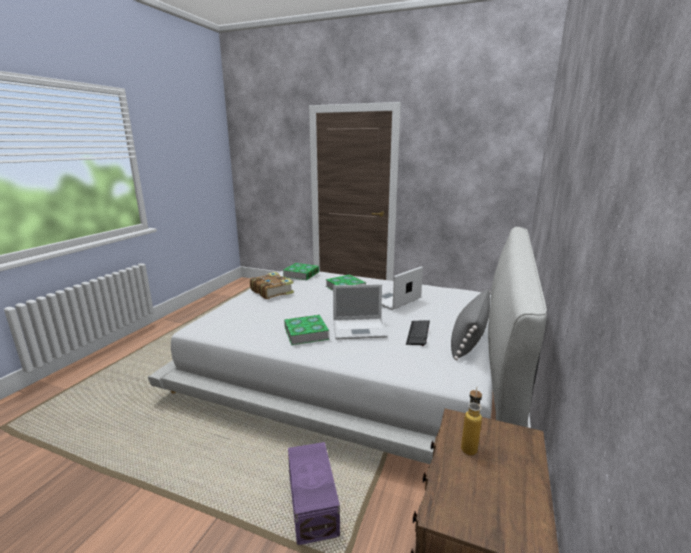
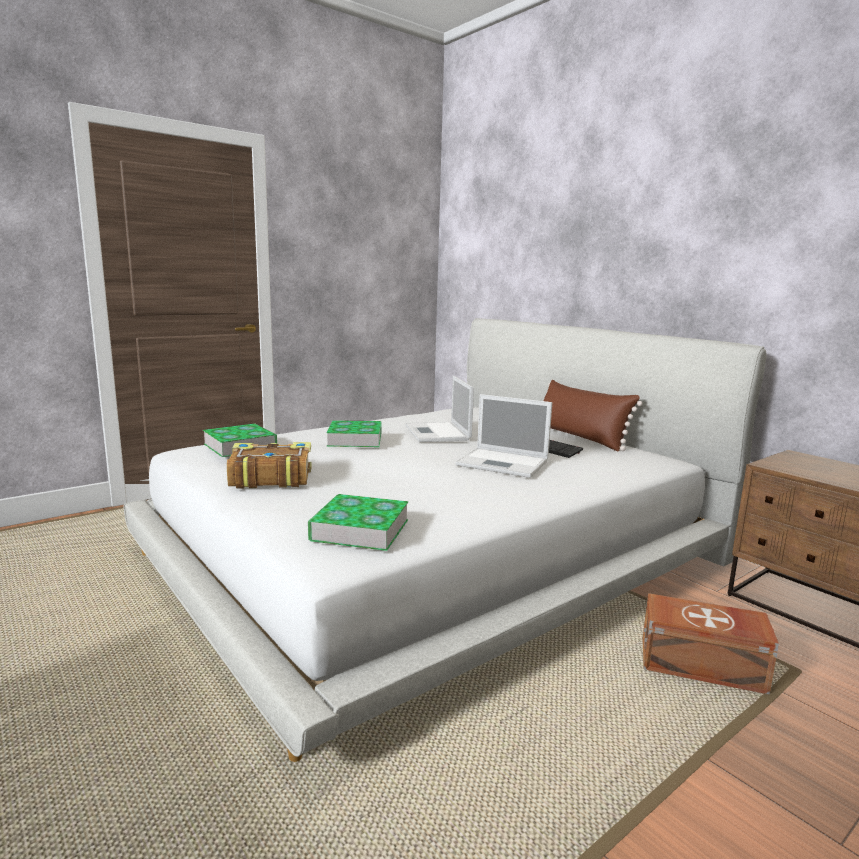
camera: 60 degrees left, 5 degrees down
(306, 333) = (482, 489): book -> book (360, 530)
(311, 506) = (703, 667): purple storage box -> brown storage box
(360, 329) = (504, 463): laptop -> laptop turned 90 degrees clockwise
(469, 339) = (579, 437): grey pillow -> brown pillow
(469, 445) = (811, 470): bottle -> none

